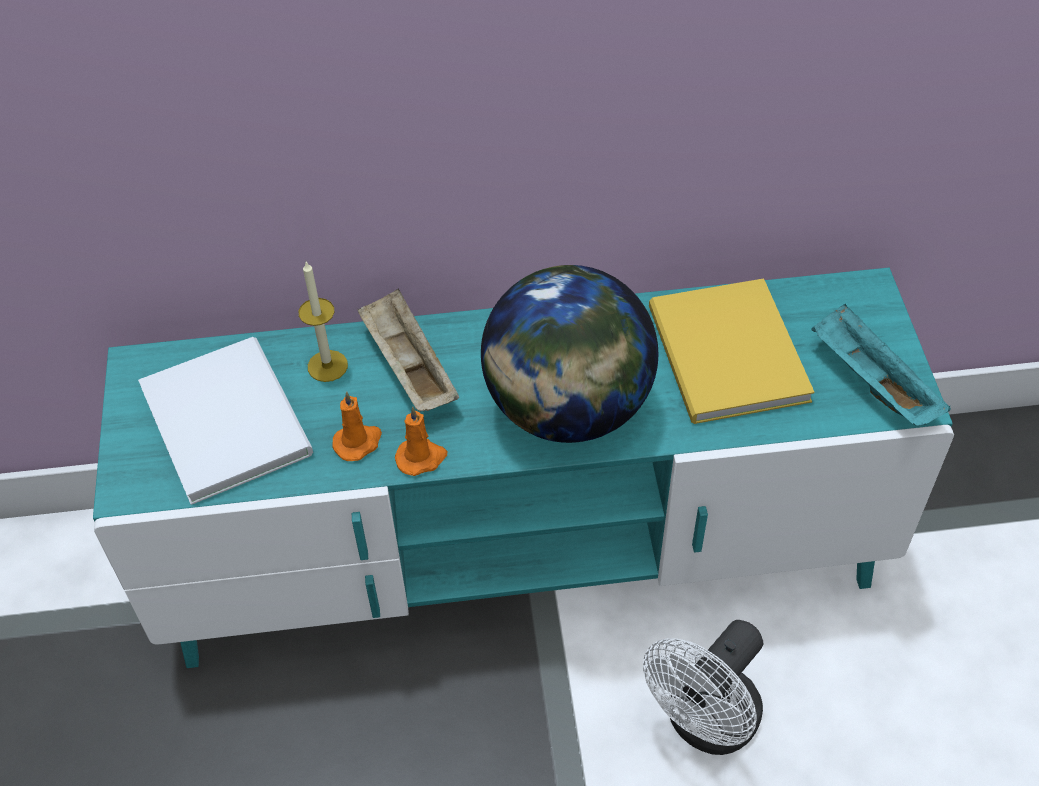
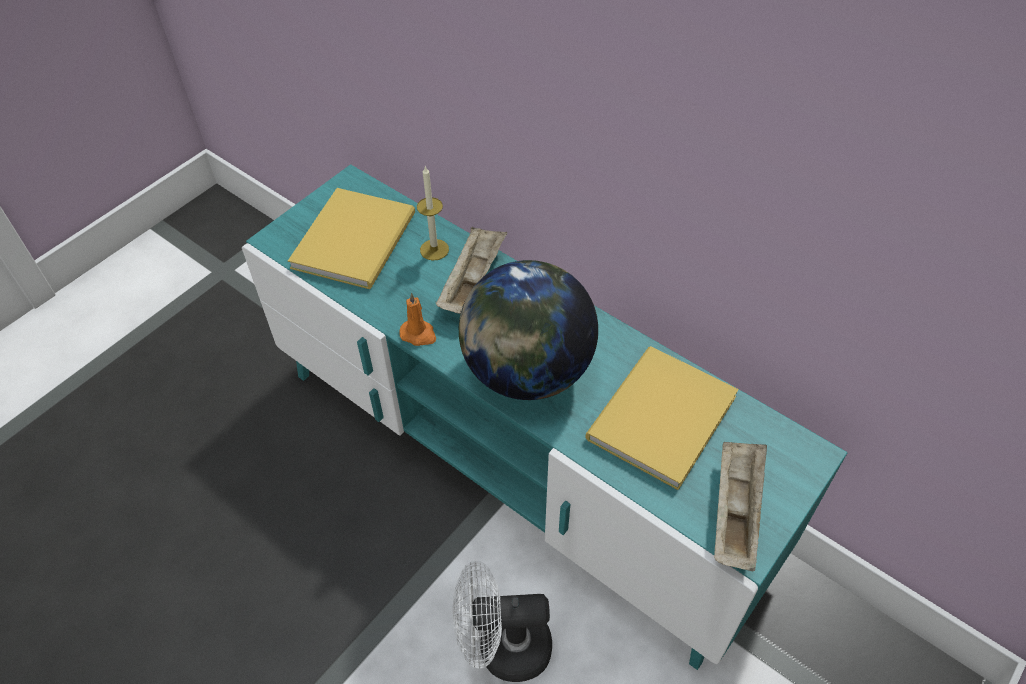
camera: 45 degrees right, 0 degrees up
(228, 416) = (358, 239): white book -> yellow book
(358, 442) = (399, 301): orange candle -> none
(870, 382) = (734, 511): turquoise tray -> beige tray

